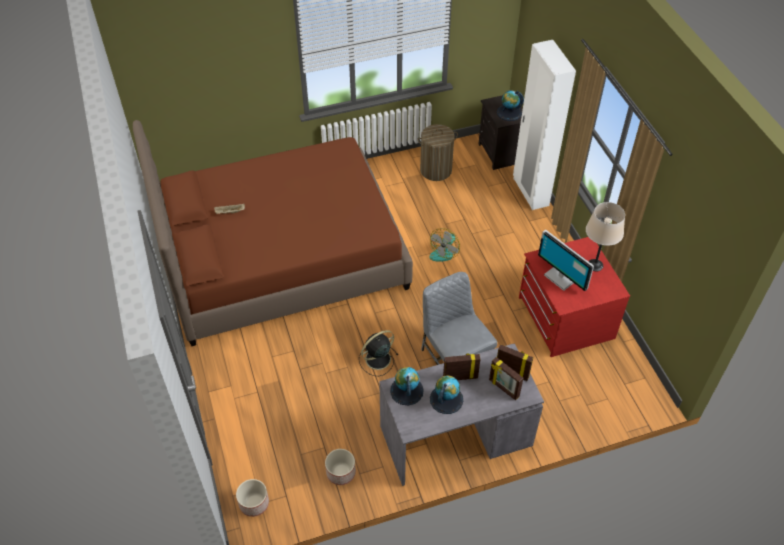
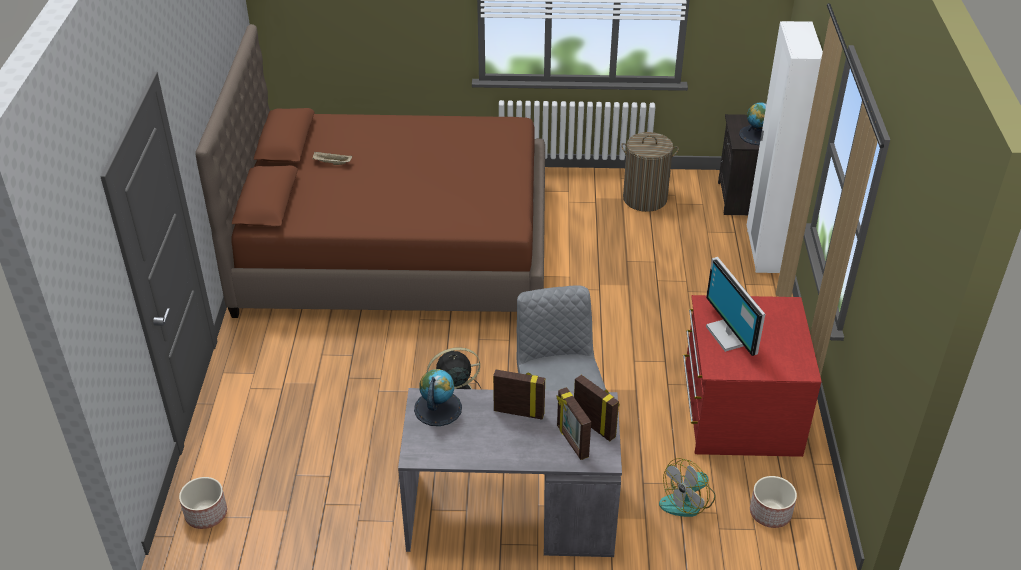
camera: 20 degrees right, 10 degrees down
(341, 472) = (335, 512): planter -> planter (770, 513)
(444, 251) = (609, 292): fan -> fan (688, 501)
(446, 399) = (485, 432): globe -> none
(595, 265) = (787, 332): beige table lamp -> none

